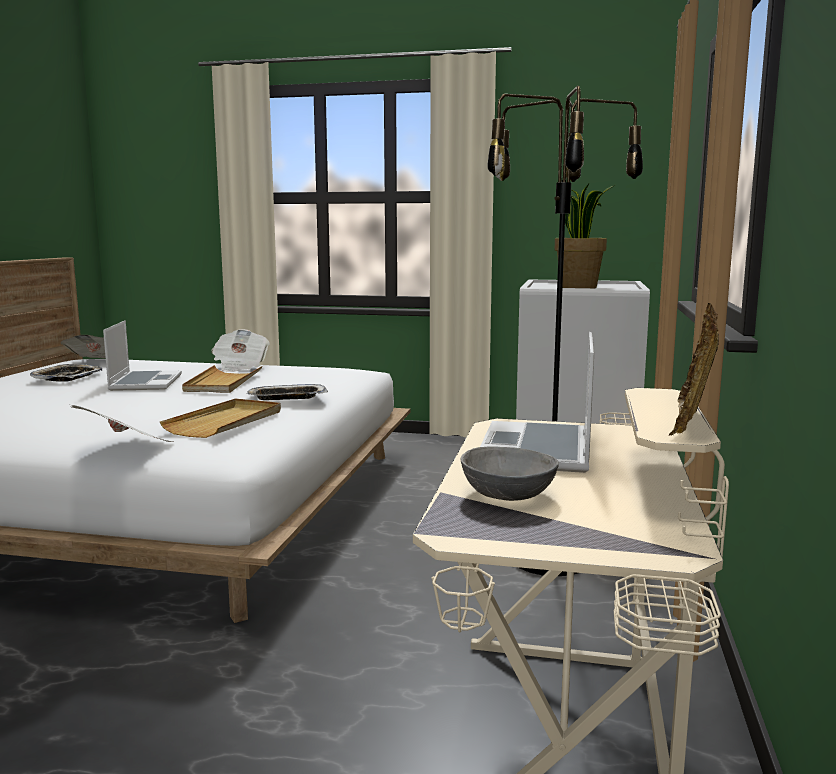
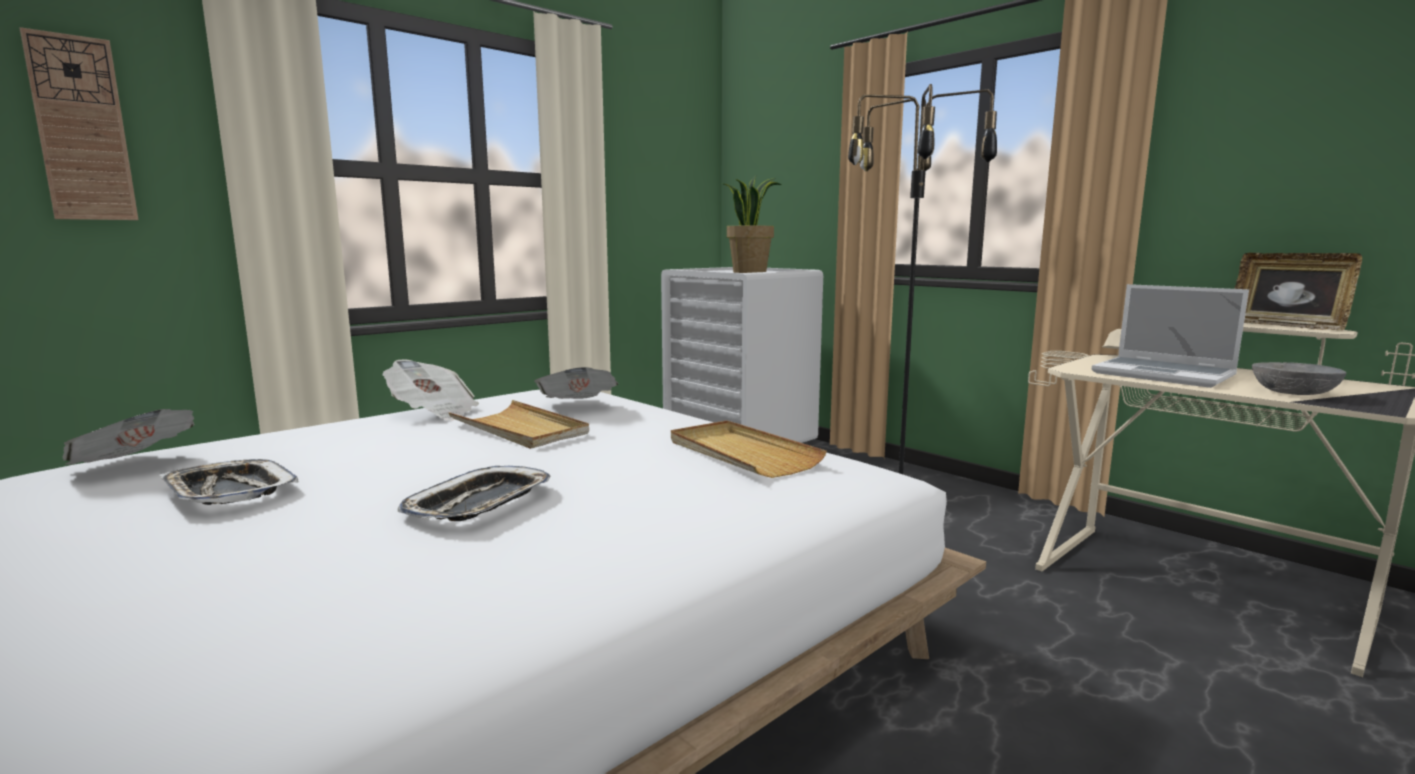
camera: 55 degrees left, 0 degrees up
(124, 448) = (806, 506): newspaper -> newspaper (578, 407)
(145, 382) = (416, 457): laptop -> none
(170, 186) = (82, 129): none -> wall clock
(287, 398) = (663, 421): tray -> tray (480, 504)

